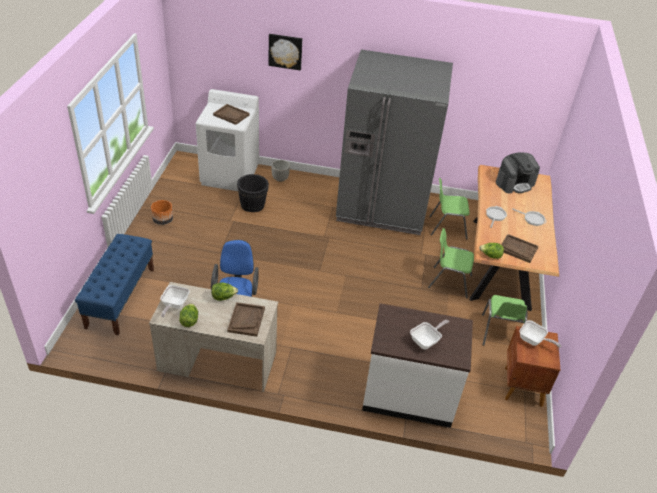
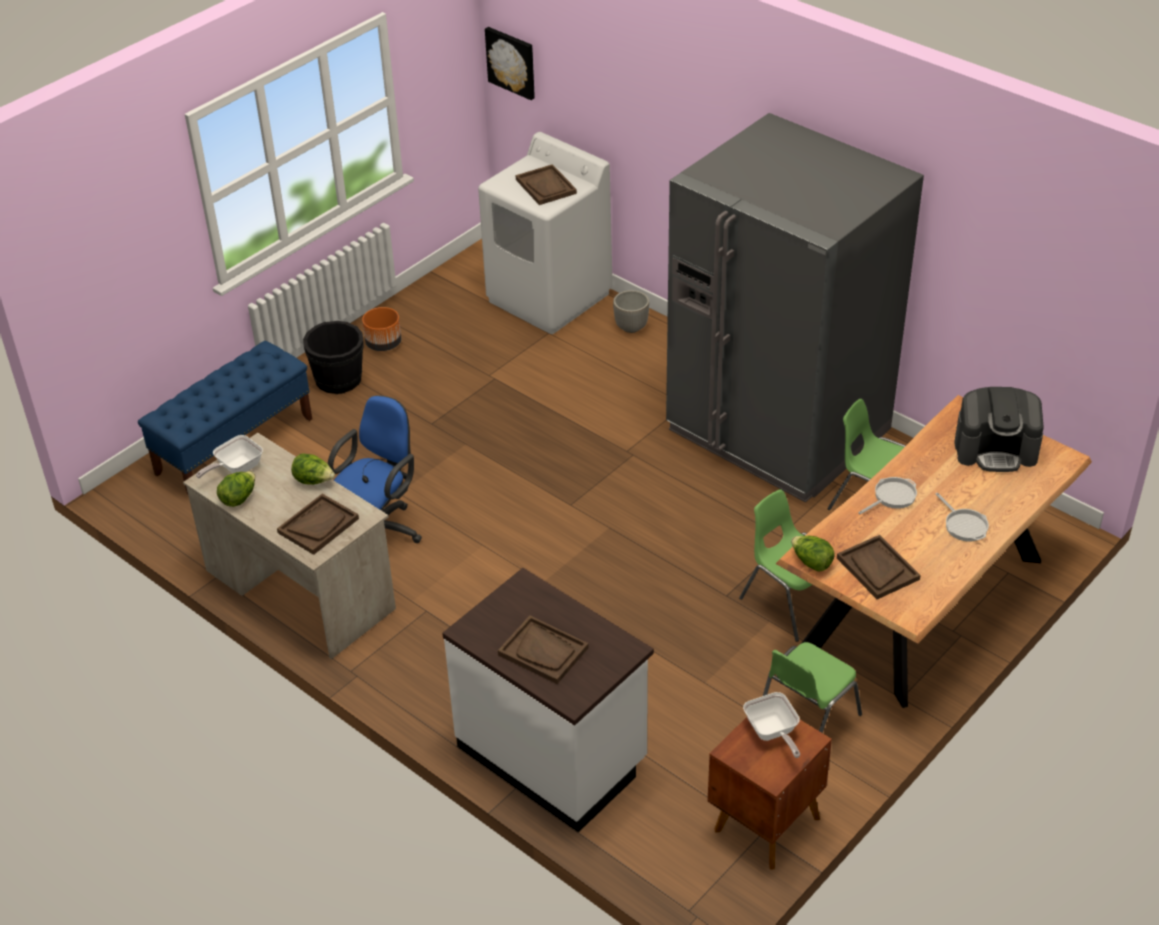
camera: 35 degrees right, 0 degrees up
(253, 205) = (547, 360): black bucket -> black bucket (339, 380)
(285, 51) = (652, 89): picture -> picture (512, 62)
(426, 341) = (543, 651): frying pan -> brown tray

